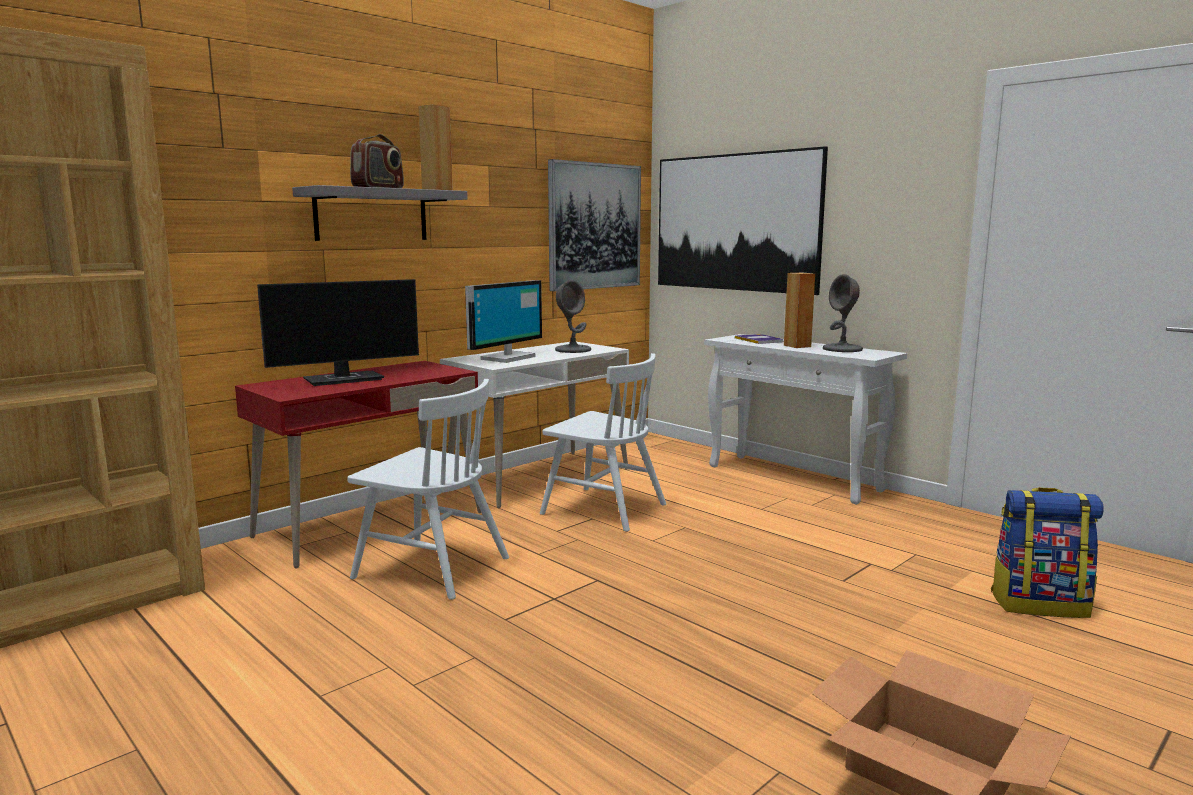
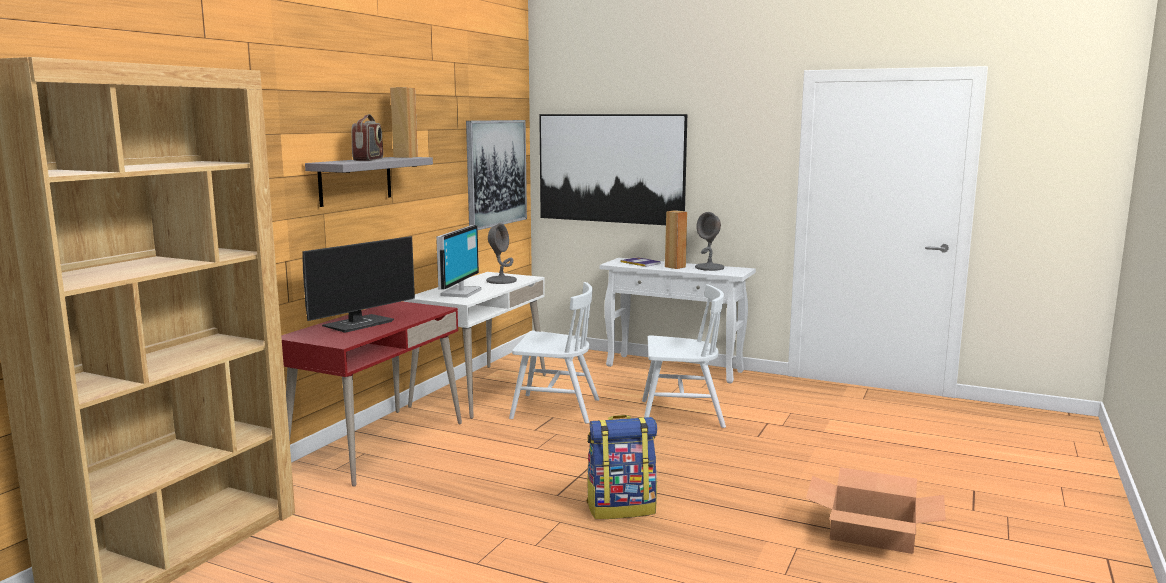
camera: 20 degrees left, 0 degrees up
(431, 567) = (465, 469): white chair -> white chair (681, 414)
(1039, 604) = (878, 434): backpack -> backpack (621, 508)

